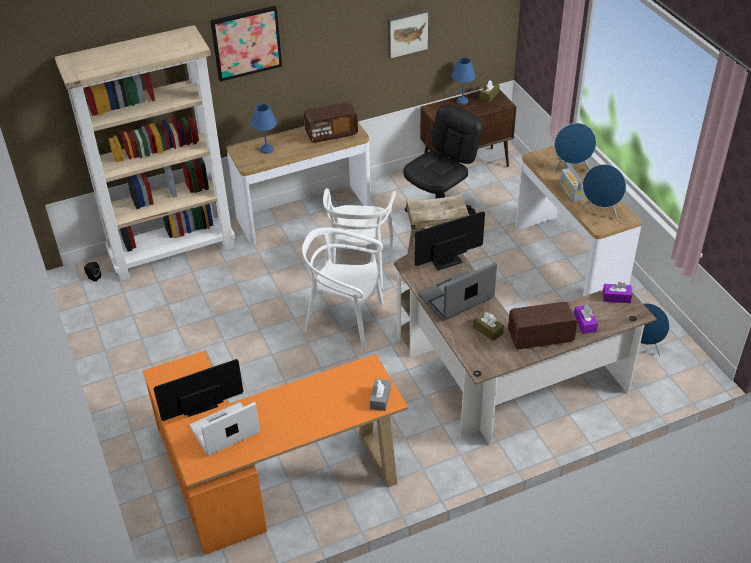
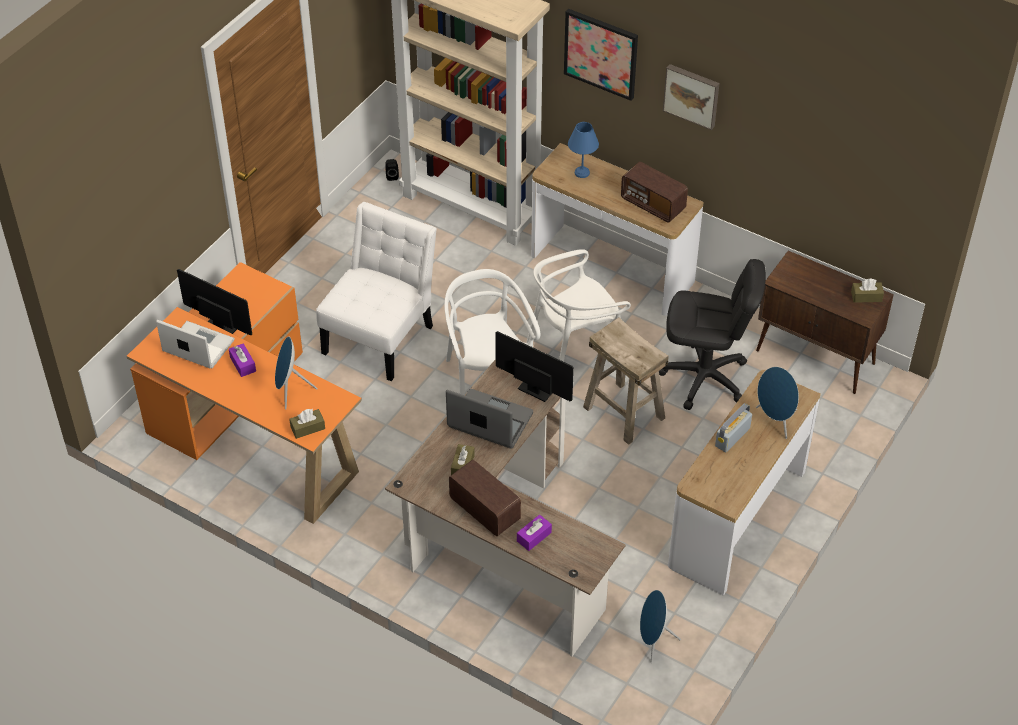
camera: 55 degrees right, 5 degrees up
(245, 356) = (381, 335): none -> white chair
(380, 399) = (307, 428): grey tissue box -> brown tissue box
(407, 33) = (786, 158): picture -> picture (692, 95)
(462, 101) = (833, 278): blue table lamp -> none
(600, 211) = (720, 476): blue speaker -> blue speaker (290, 391)
(616, 297) = (595, 547): purple tissue box -> purple tissue box (243, 364)

